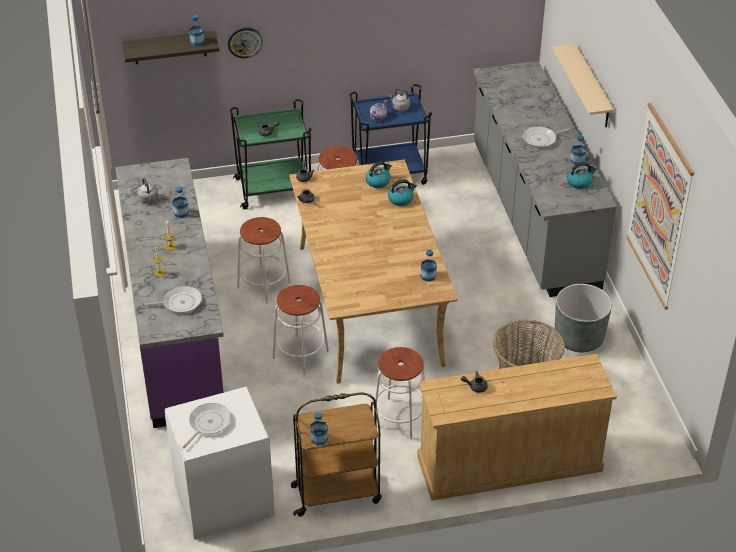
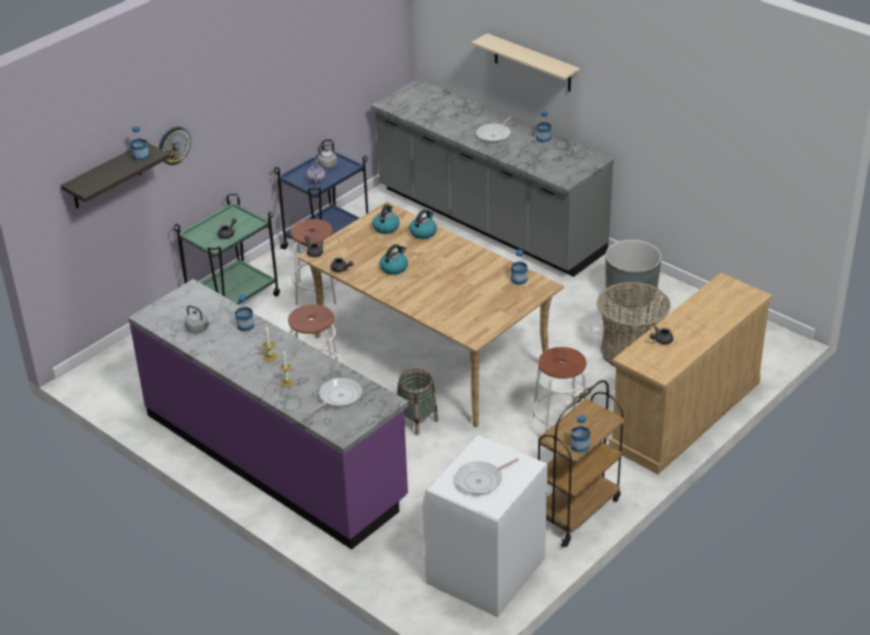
camera: 35 degrees left, 5 degrees down
(208, 423) = (481, 480): frying pan -> frying pan turned 120 degrees counterclockwise
(300, 354) = (417, 421): white stool -> basket
(579, 182) = (564, 153): kettle -> kettle (394, 268)
(659, 207) = (690, 127): picture -> none

